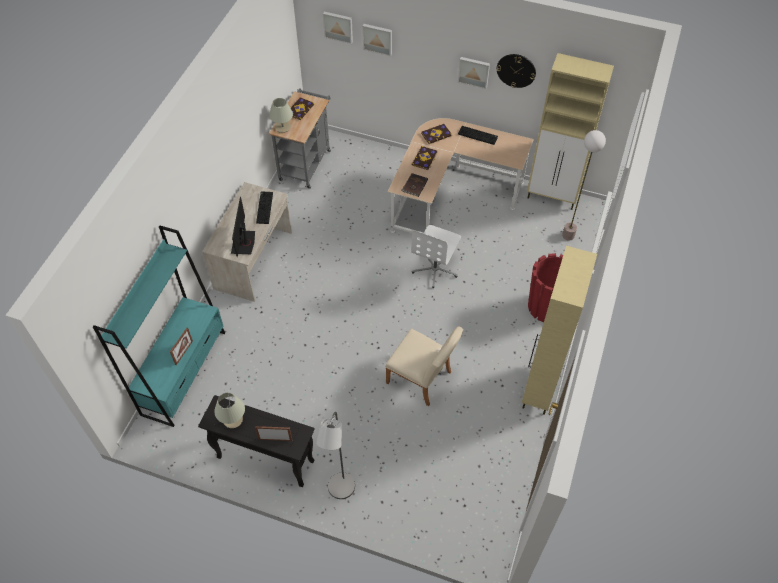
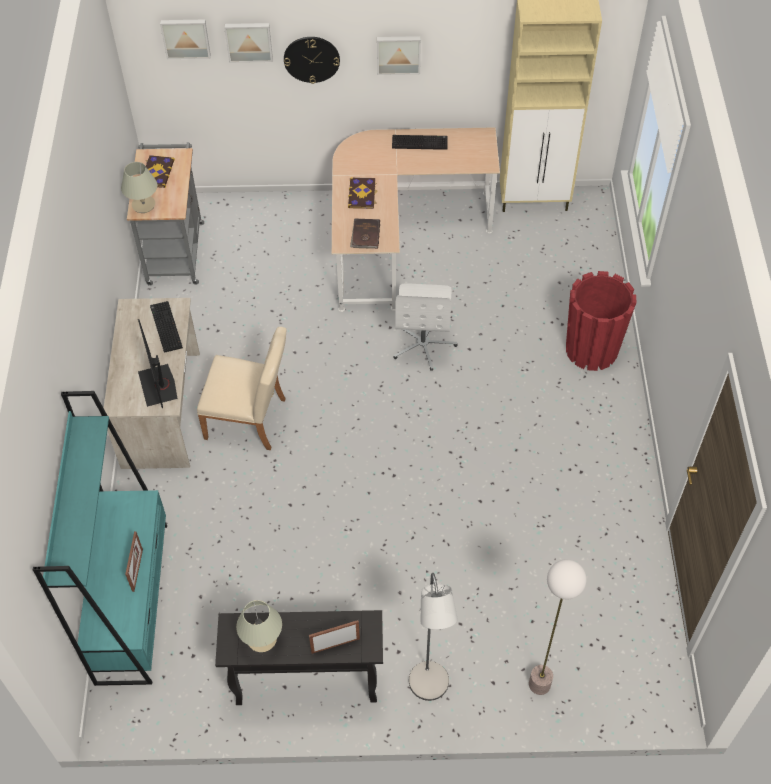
camera: 20 degrees left, 0 degrees up
(422, 379) = (473, 499): beige chair -> beige chair (251, 420)
(436, 134) = (362, 156): book -> none
(516, 70) = (459, 37): wall clock -> wall clock (311, 59)
(539, 389) = (630, 461): beige cabinet -> none
(568, 235) = (578, 246): floor lamp -> floor lamp (540, 684)

